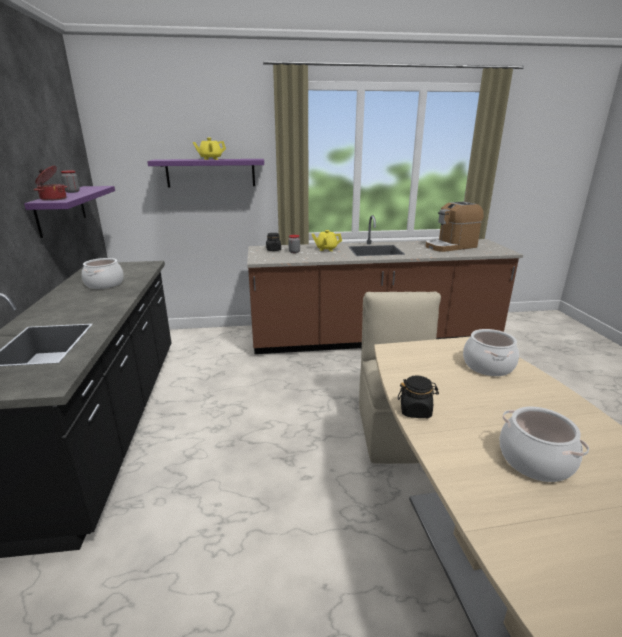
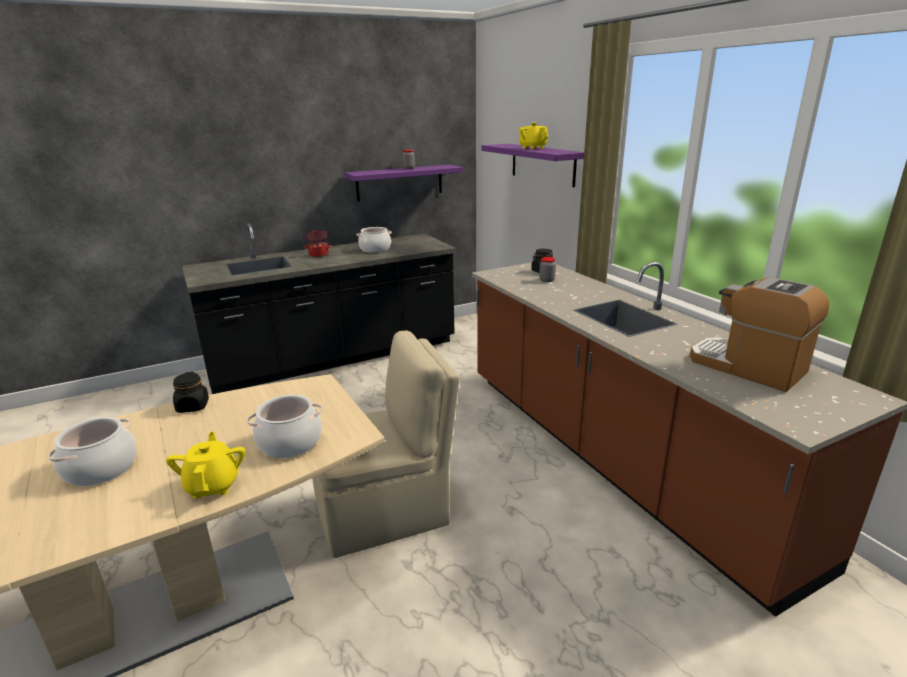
camera: 70 degrees right, 0 degrees up
(53, 199) = (366, 172): cooking pot -> cooking pot (319, 254)
(326, 249) = (584, 291): yellow teapot -> yellow teapot (213, 485)

